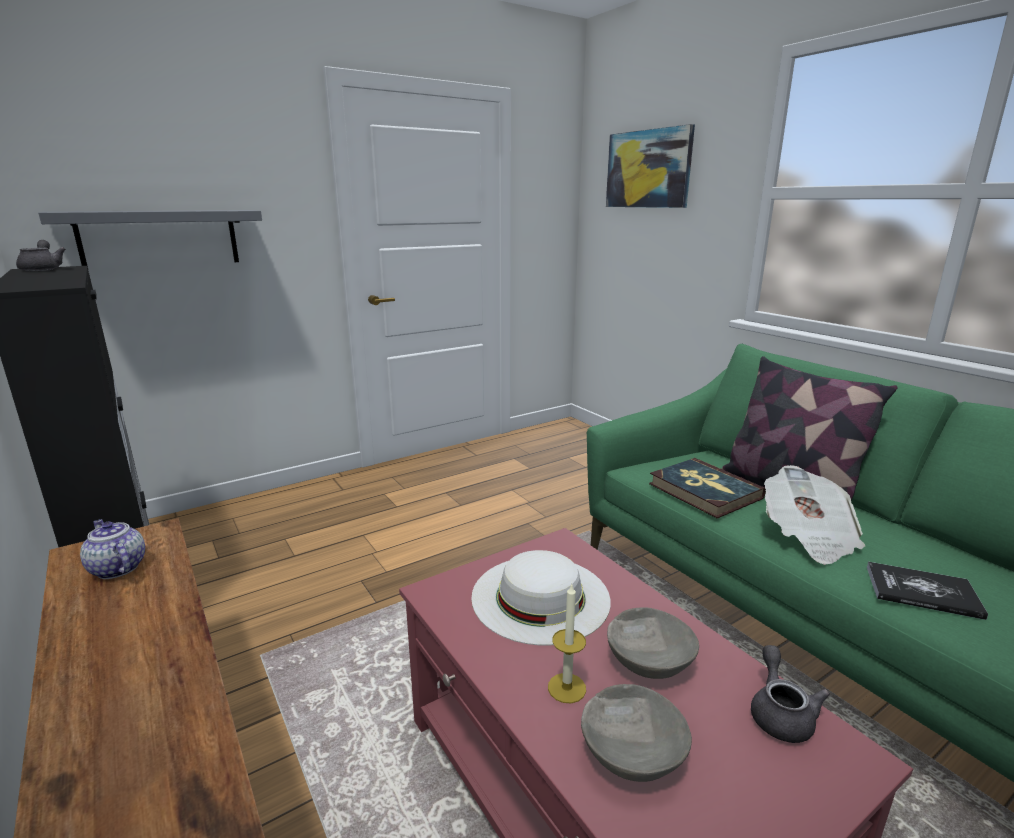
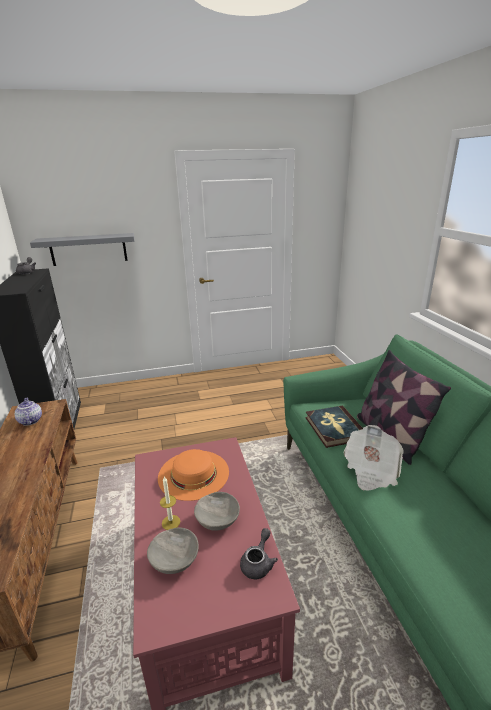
camera: 20 degrees right, 5 degrees up
(540, 597) = (193, 474): white hat -> orange hat
(648, 169) = (378, 202): picture -> none
(922, 591) = (408, 520): book -> none

